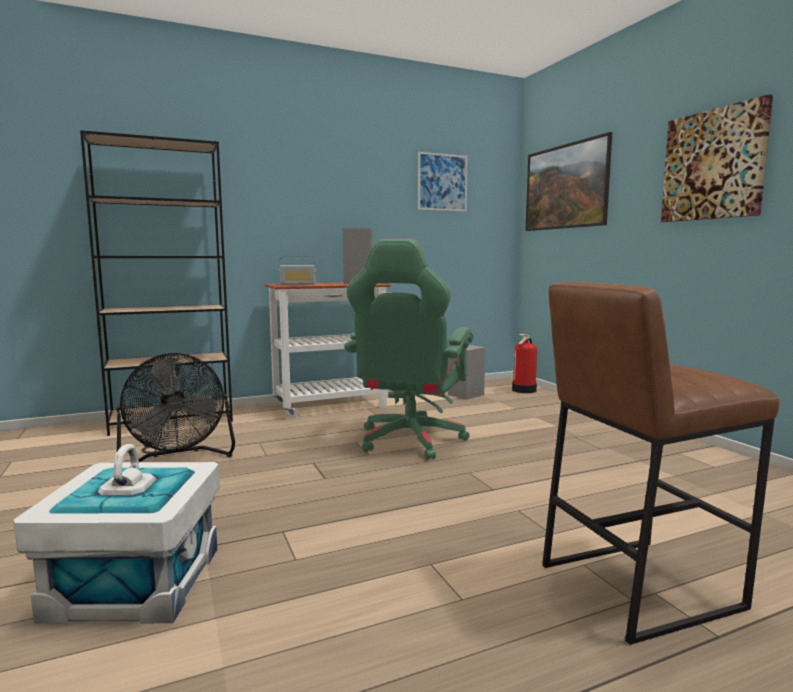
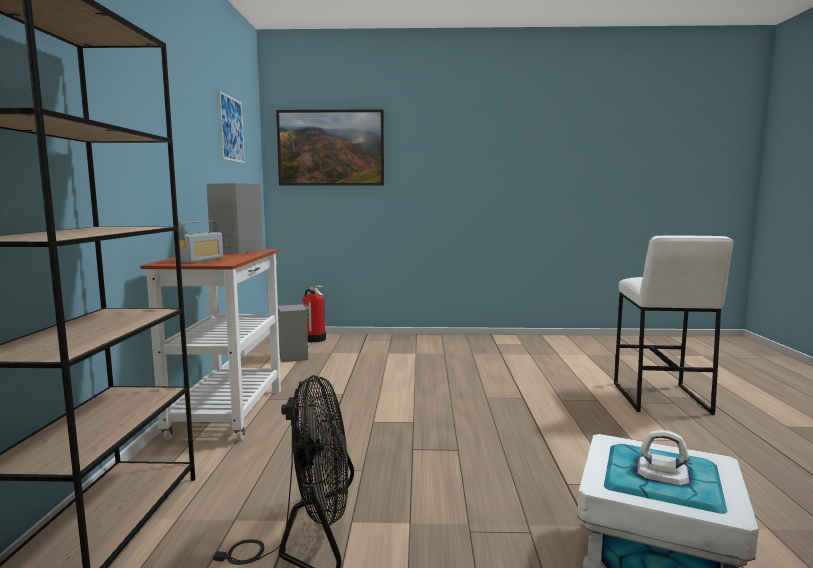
camera: 65 degrees left, 0 degrees up
(410, 439) = (392, 400): green office chair -> none
(636, 586) = (661, 398): brown stool -> white stool
(713, 165) = (476, 150): picture -> none

